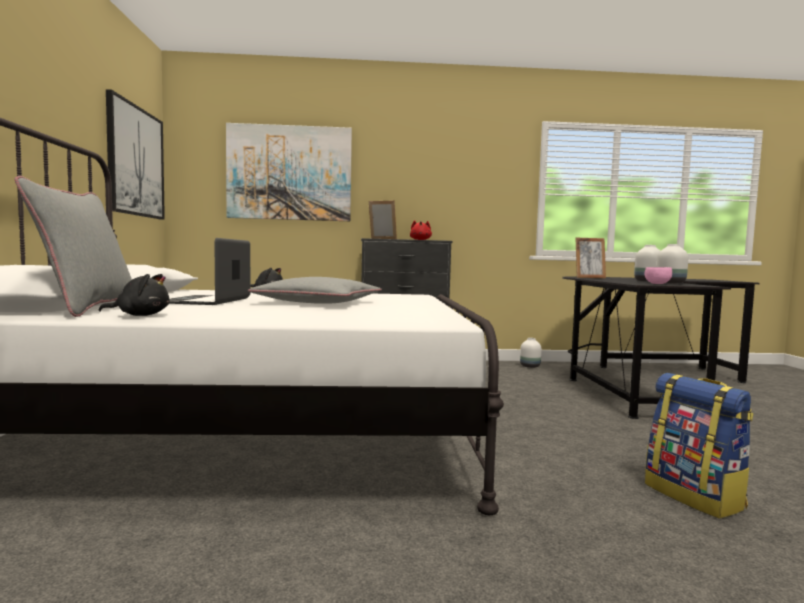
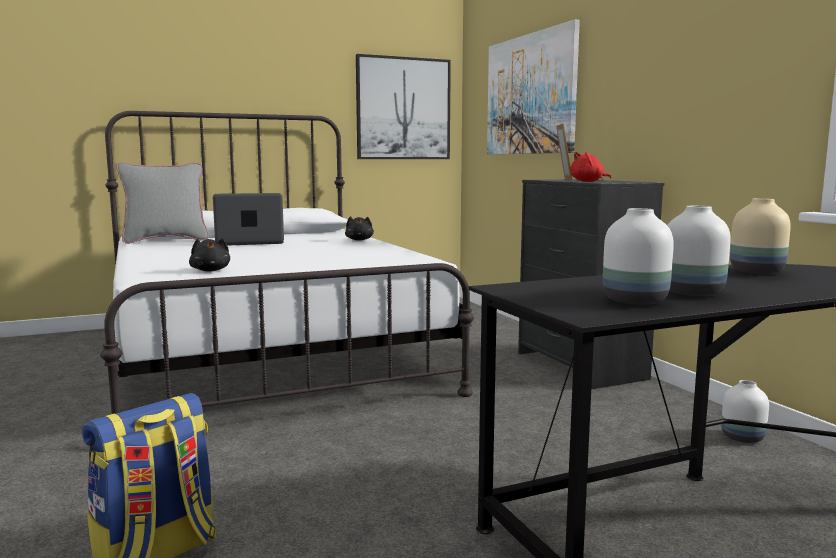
camera: 70 degrees right, 5 degrees up
(140, 315) = (140, 246): black plush toy -> black plush toy (210, 270)
(318, 302) = (271, 253): grey pillow -> none
(589, 277) = (758, 272): picture frame -> beige vase
(656, 283) = (563, 294): pink bowl -> none

